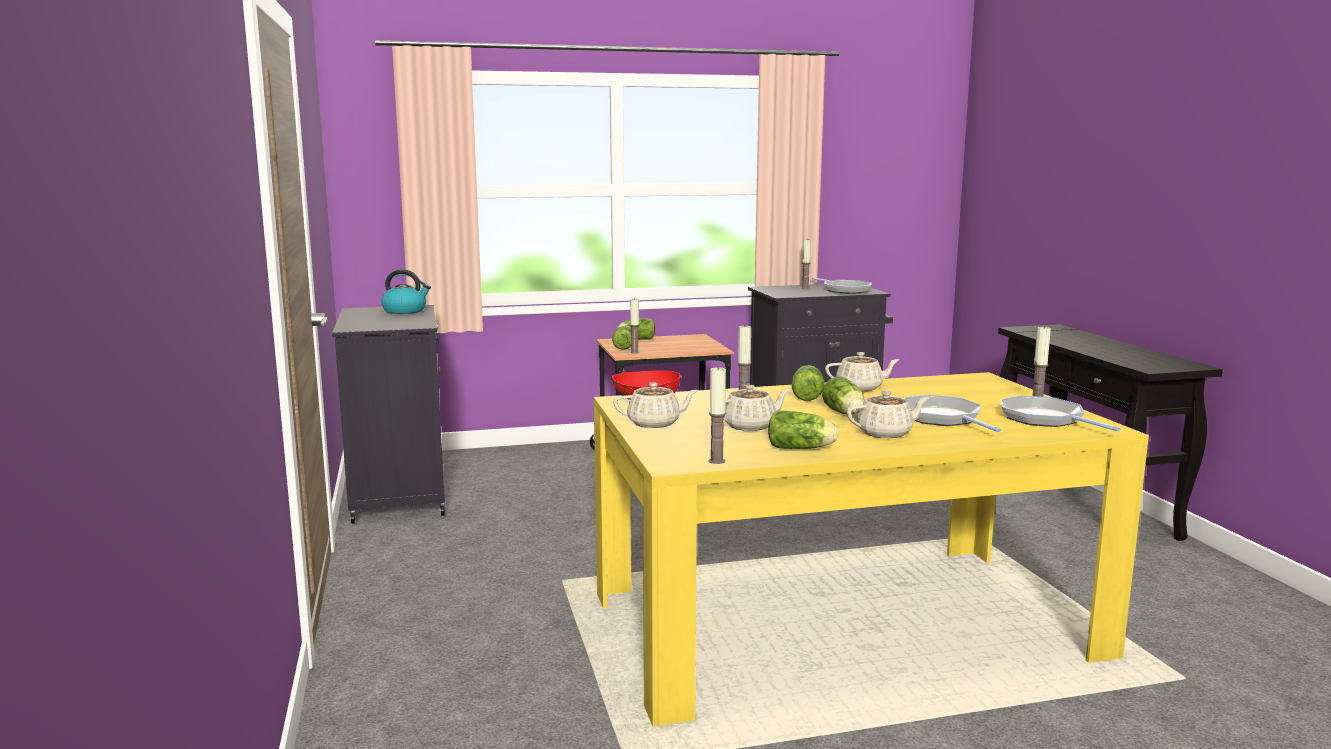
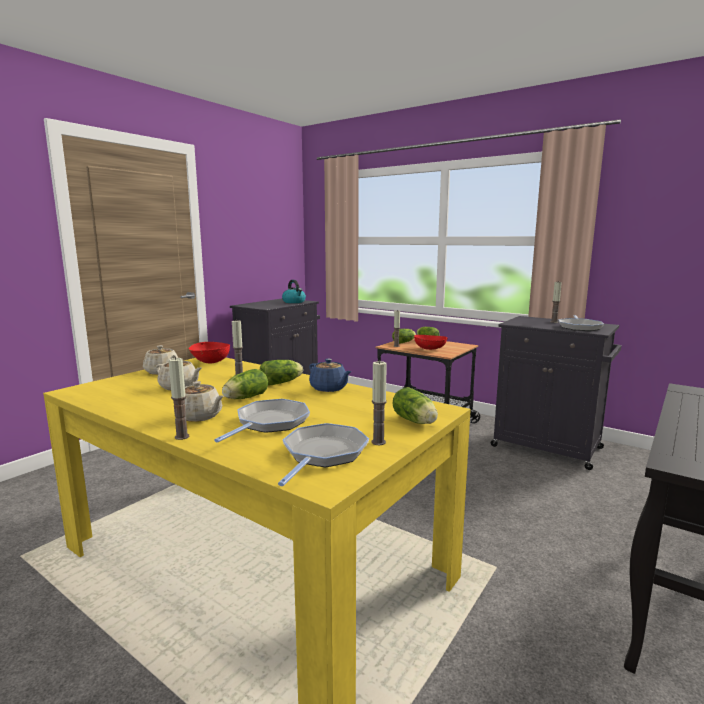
camera: 50 degrees right, 0 degrees up
(680, 347) = (430, 349): none -> red bowl
(716, 461) = (84, 396): candle -> candle (182, 437)
(802, 448) = (132, 406): lettuce -> lettuce (416, 421)
(860, 388) = (329, 388): beige teapot -> blue teapot

